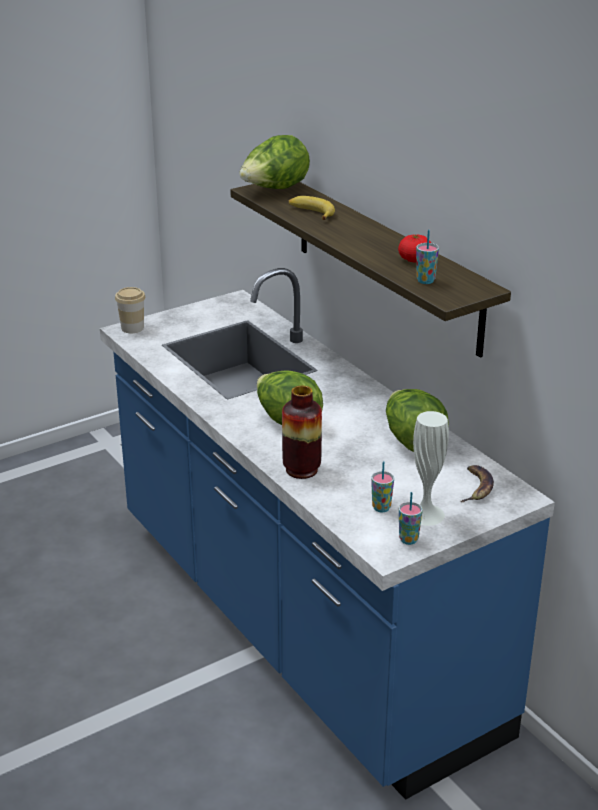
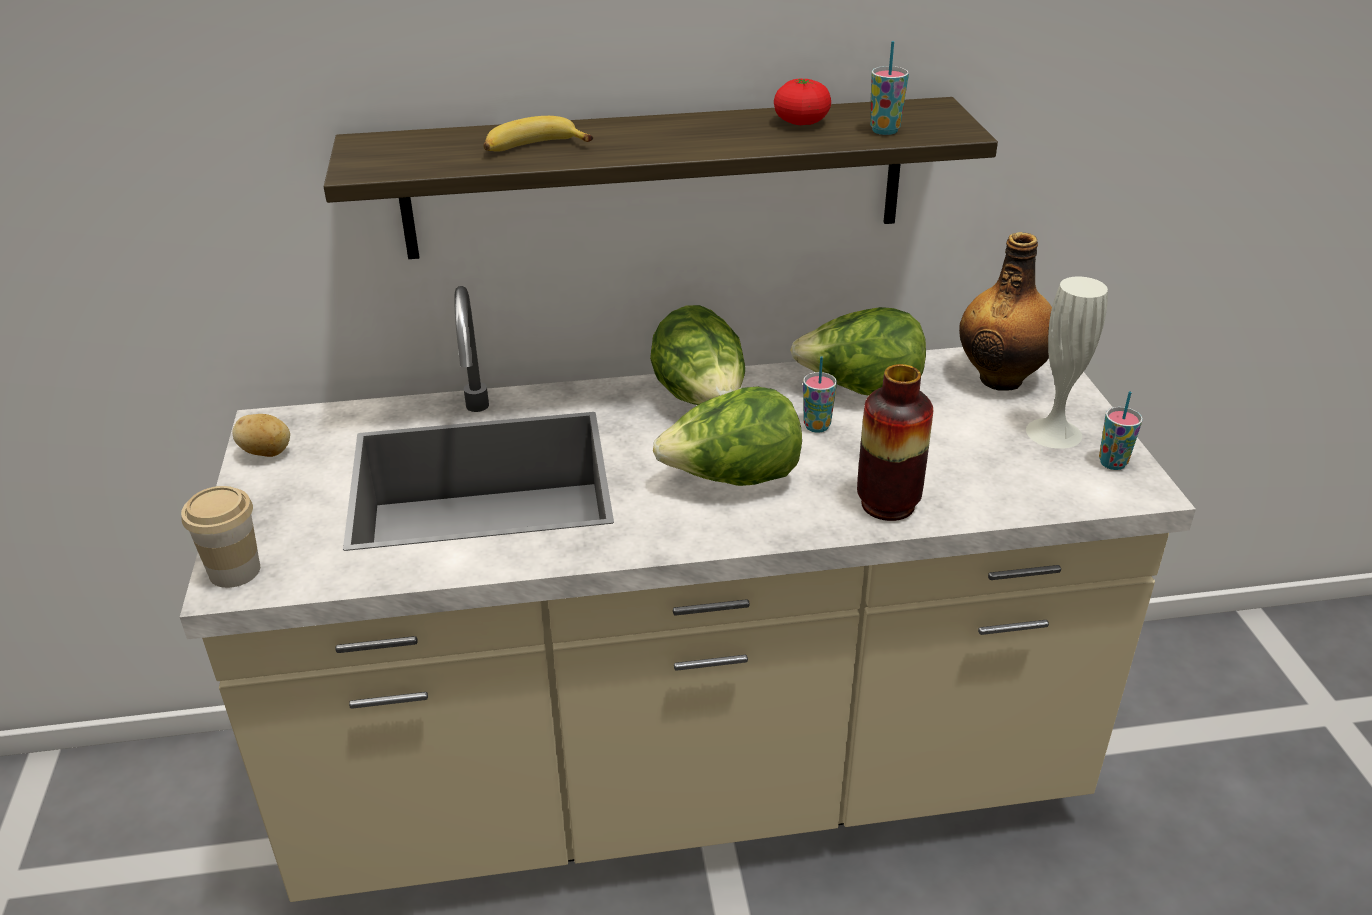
camera: 65 degrees left, 5 degrees up
(215, 306) = (267, 453): none -> potato
(274, 190) = (389, 154): lettuce -> lettuce (701, 399)
(299, 625) = (689, 783): blue counter -> beige counter
(381, 508) = (1024, 463): cup -> cup (817, 426)
(476, 487) = (1001, 378): banana -> bottle

